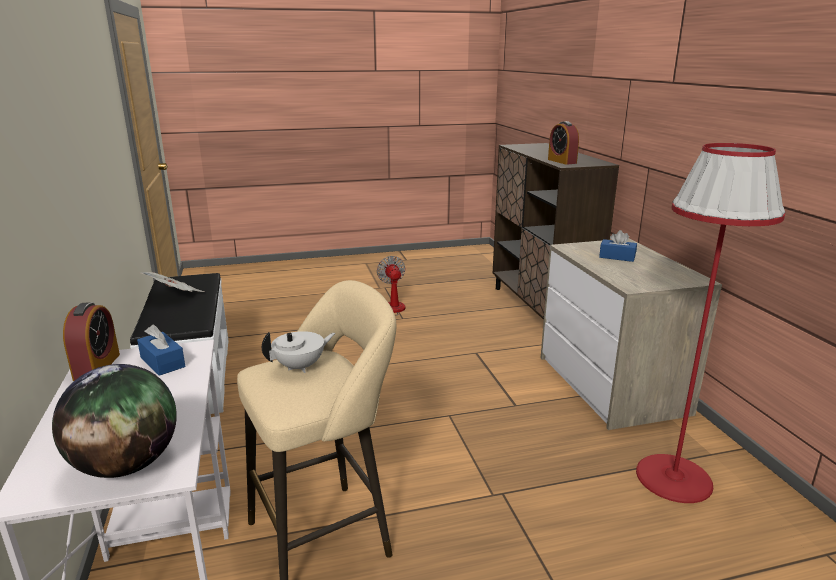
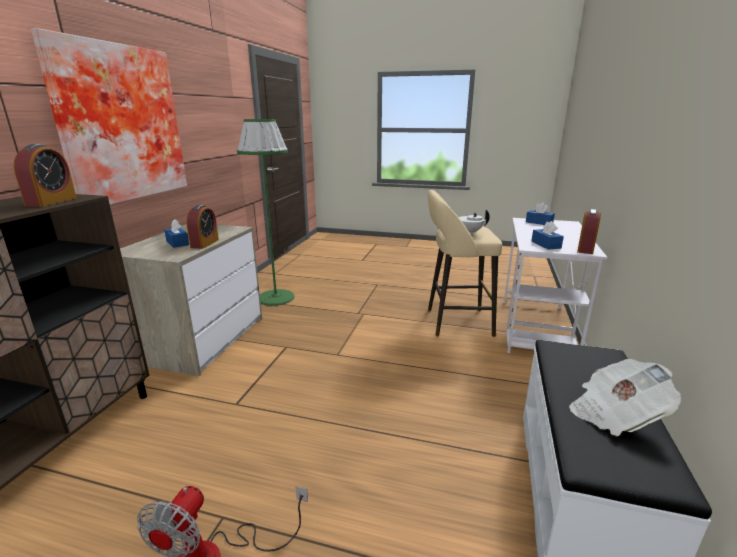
camera: 150 degrees left, 0 degrees up
(127, 465) = (539, 222): globe -> blue tissue box
(591, 261) = (205, 243): none -> alarm clock
(674, 478) = (275, 297): red floor lamp -> green floor lamp
(692, 123) = (119, 124): none -> picture

